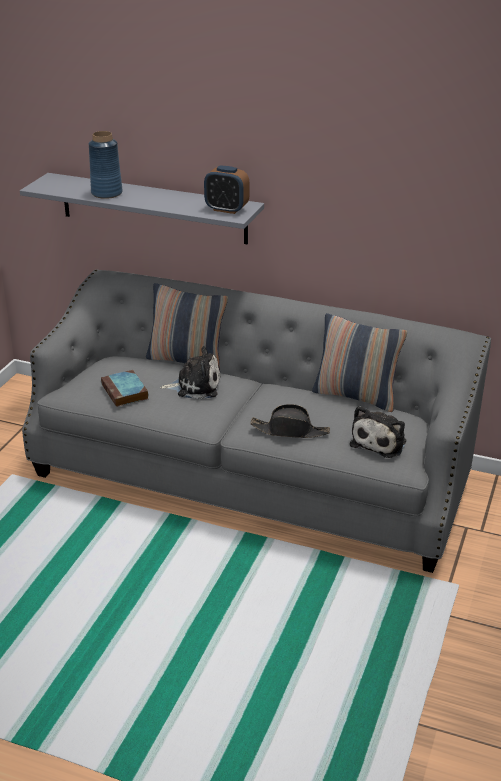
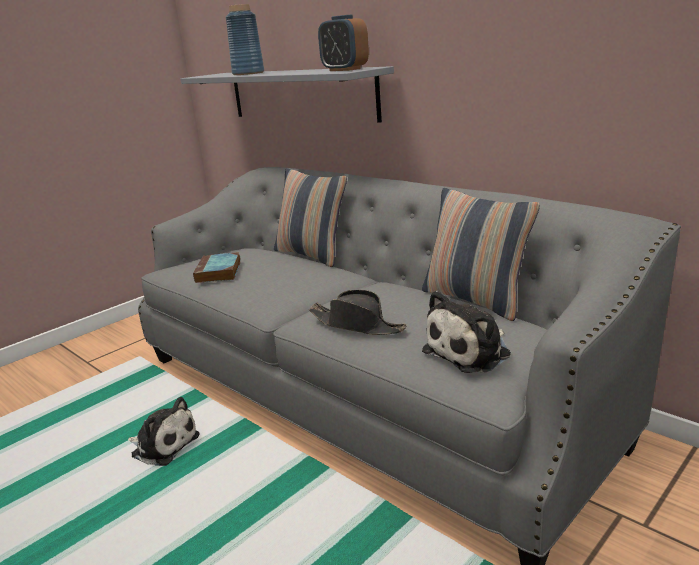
camera: 25 degrees right, 10 degrees down
(195, 386) = (294, 273): plush toy -> plush toy (163, 445)

